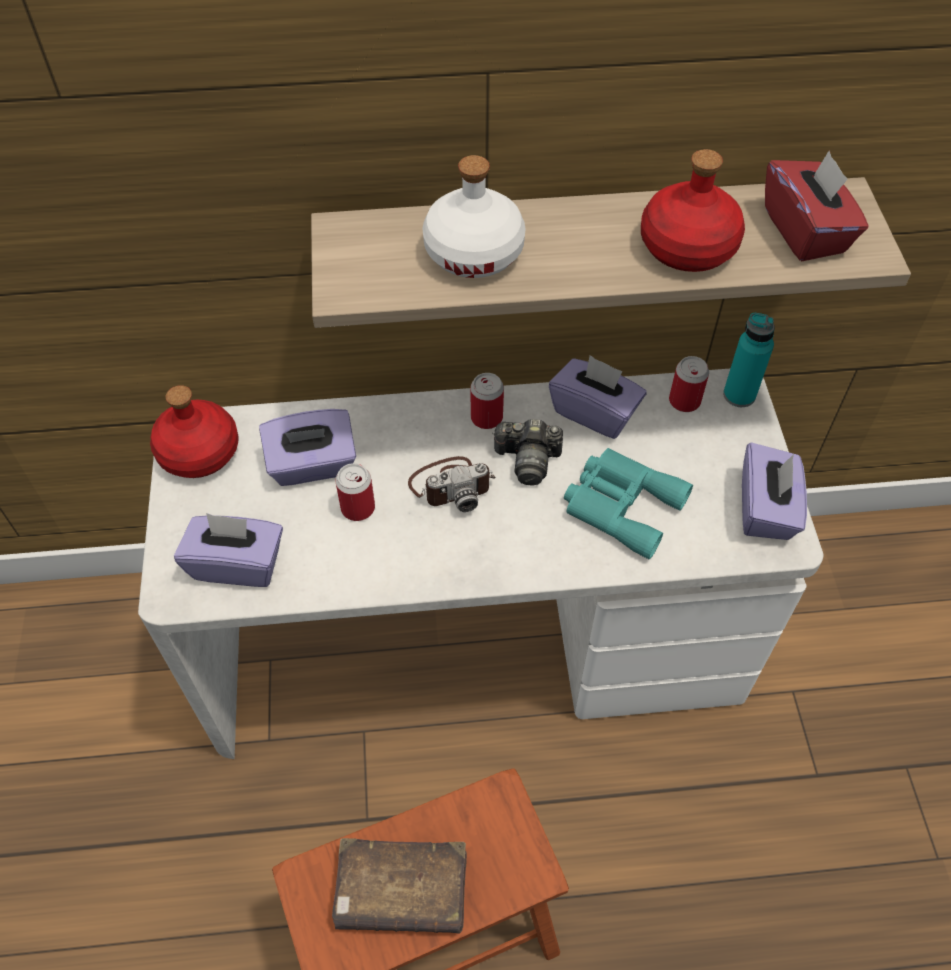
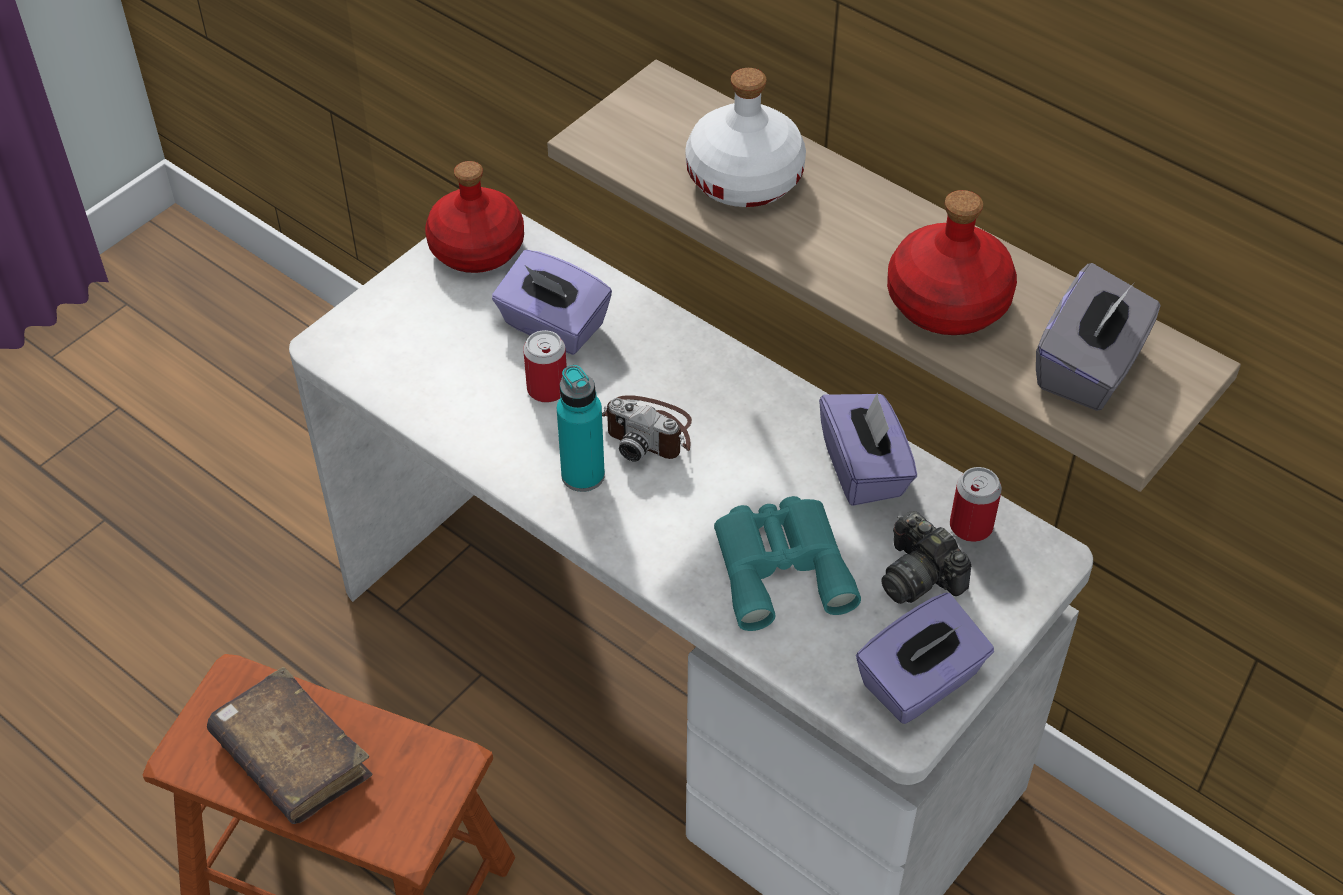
camera: 45 degrees right, 5 degrees down
(237, 564) = (402, 359): purple tissue box -> none
(486, 417) = (754, 398): can -> none
(528, 460) = (744, 462): camera -> camera (919, 575)
(739, 395) = (1038, 564): turquoise bottle -> turquoise bottle (583, 475)
(805, 231) = (1089, 367): red tissue box -> grey tissue box

